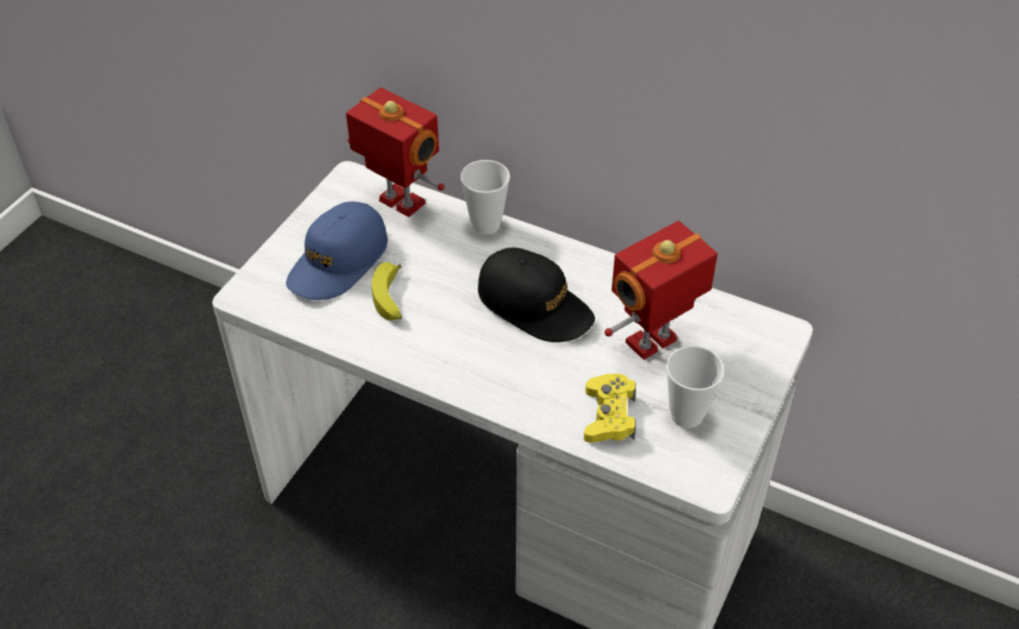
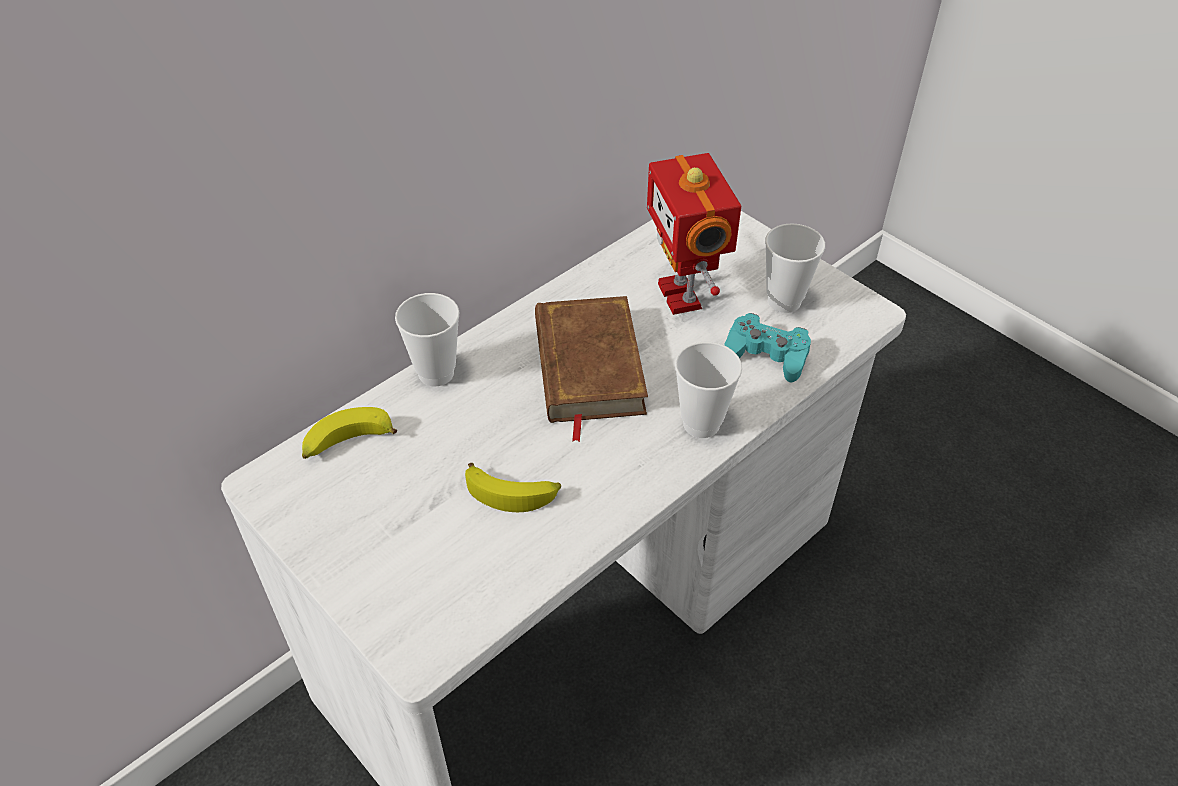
camera: 70 degrees left, 0 degrees up
(338, 262) = (416, 532): blue cap -> none
(400, 204) = (347, 443): toy robot -> banana
(506, 389) = (701, 424): none -> cup
(535, 305) = (587, 367): black cap -> brown book
(609, 416) = (766, 354): yellow game controller -> turquoise game controller

